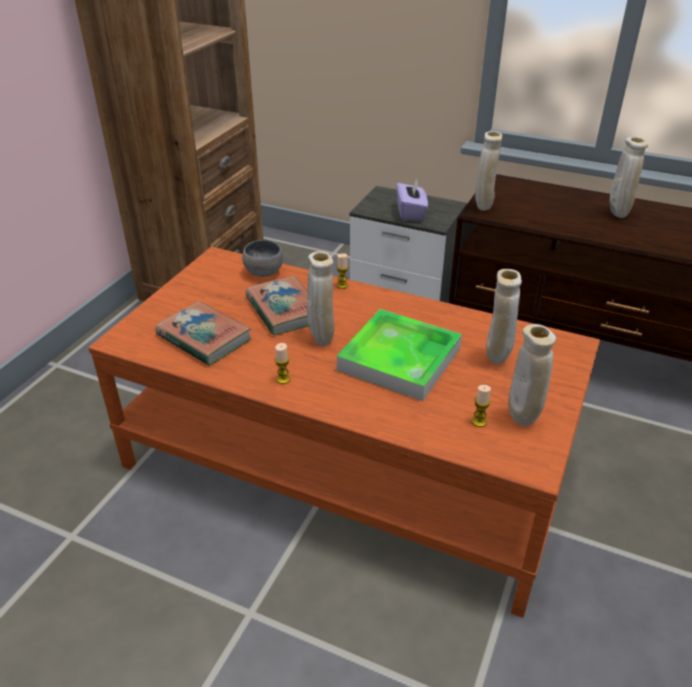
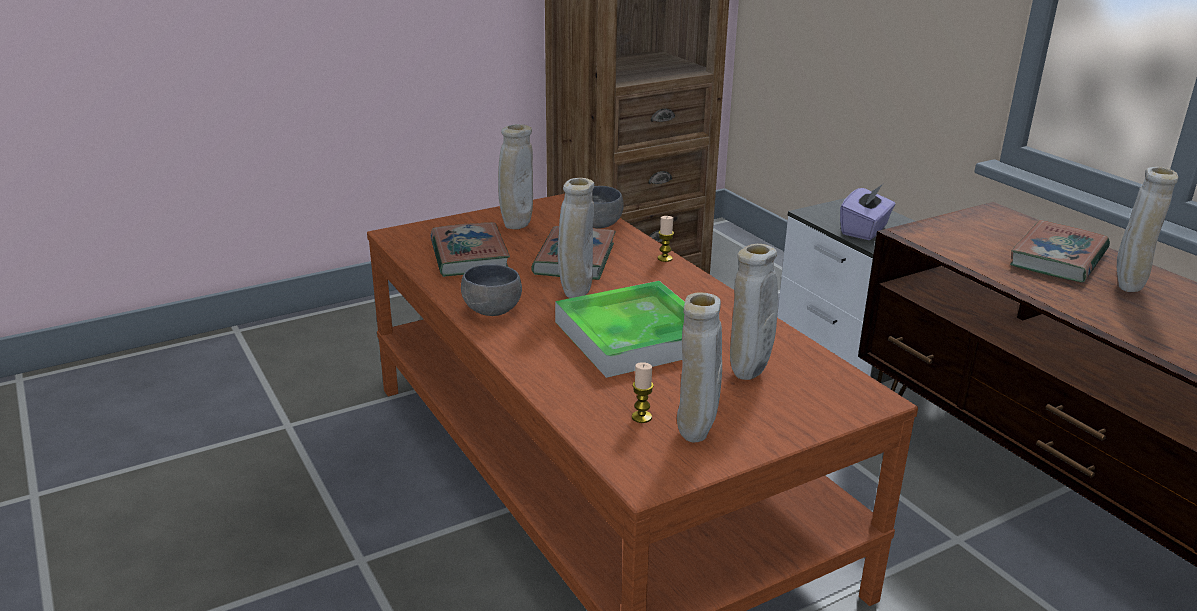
camera: 35 degrees right, 10 degrees down
(283, 379) = (494, 310): candle -> grey bowl
(482, 207) = (927, 230): beige vase -> beige vase (516, 226)
(567, 205) = (1058, 258): none -> book

